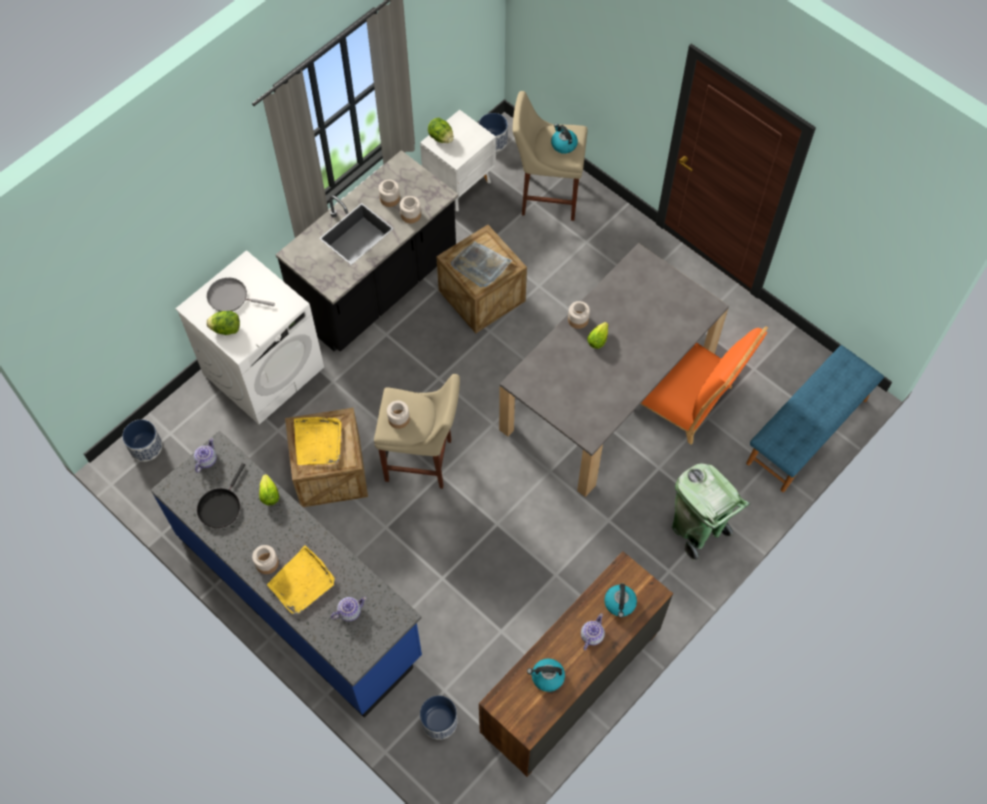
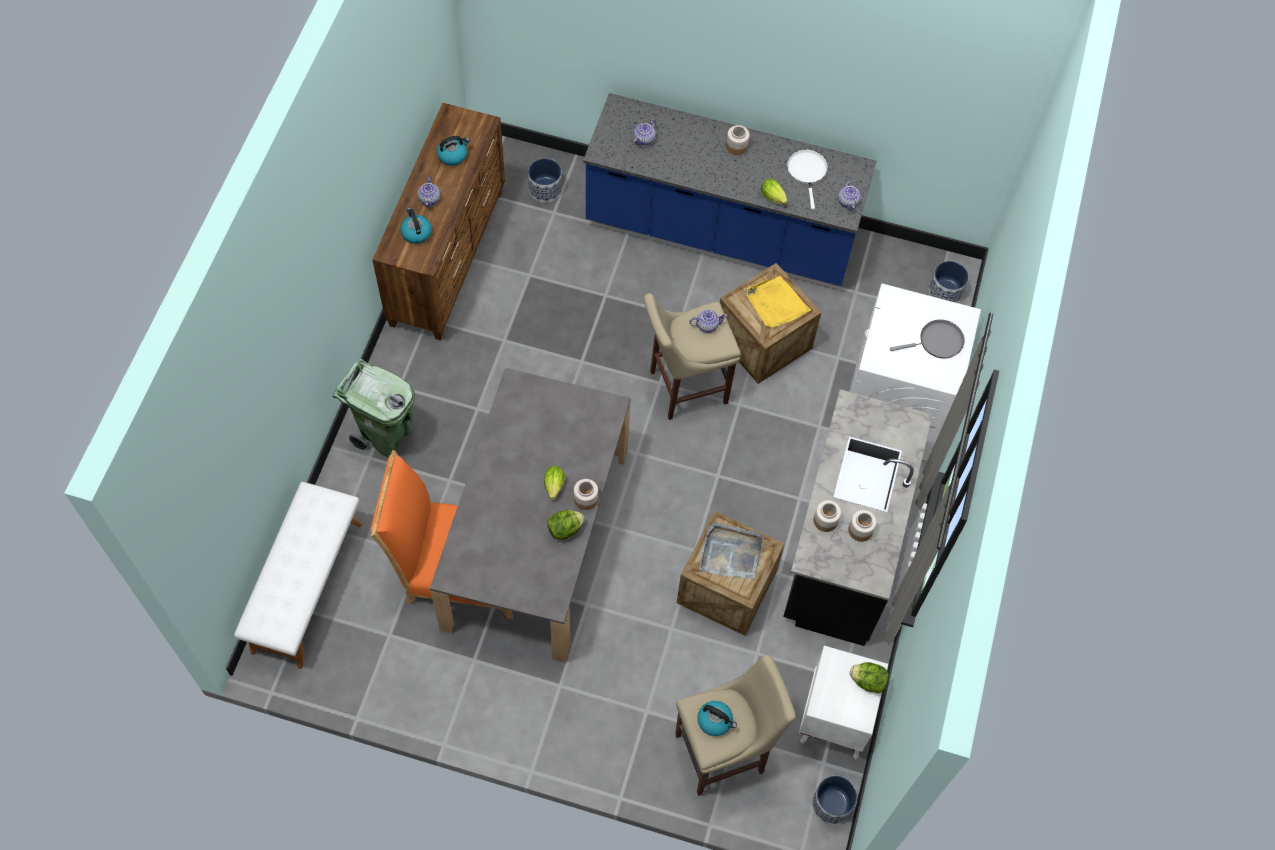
camera: 150 degrees right, 0 degrees up
(220, 506) = (807, 171): black frying pan -> white frying pan
(226, 329) = (917, 310): lettuce -> lettuce (565, 529)
(302, 582) = (698, 144): yellow tray -> none
(399, 419) = (706, 325): jar -> teapot
(808, 432) = (306, 586): blue bench -> white bench

